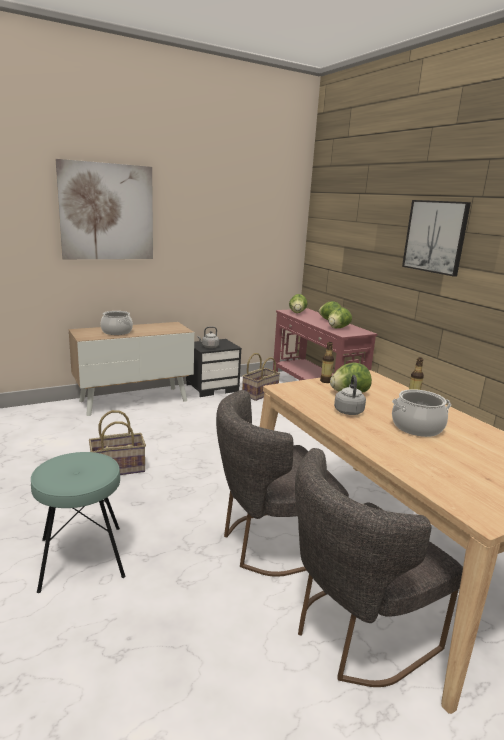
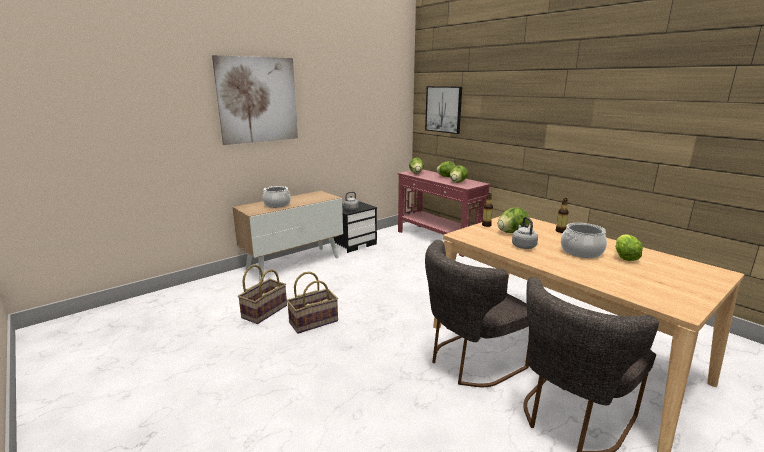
camera: 10 degrees left, 0 degrees up
(82, 557) = (327, 400): turquoise stool -> none
(259, 393) = (394, 243): basket -> basket (264, 311)
(435, 237) = (537, 102): picture -> picture (443, 109)
(469, 441) = (625, 257): none -> lettuce

